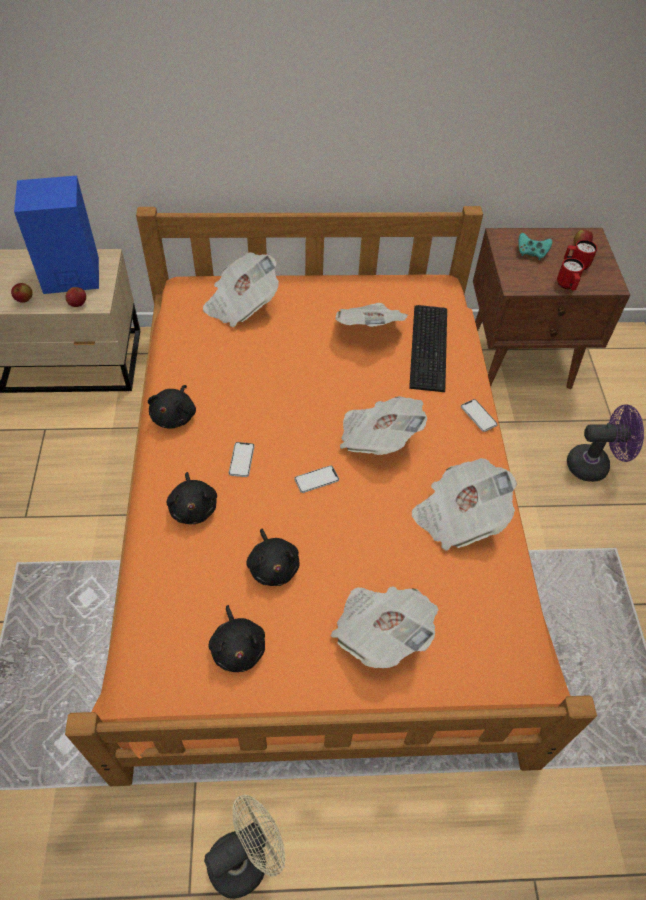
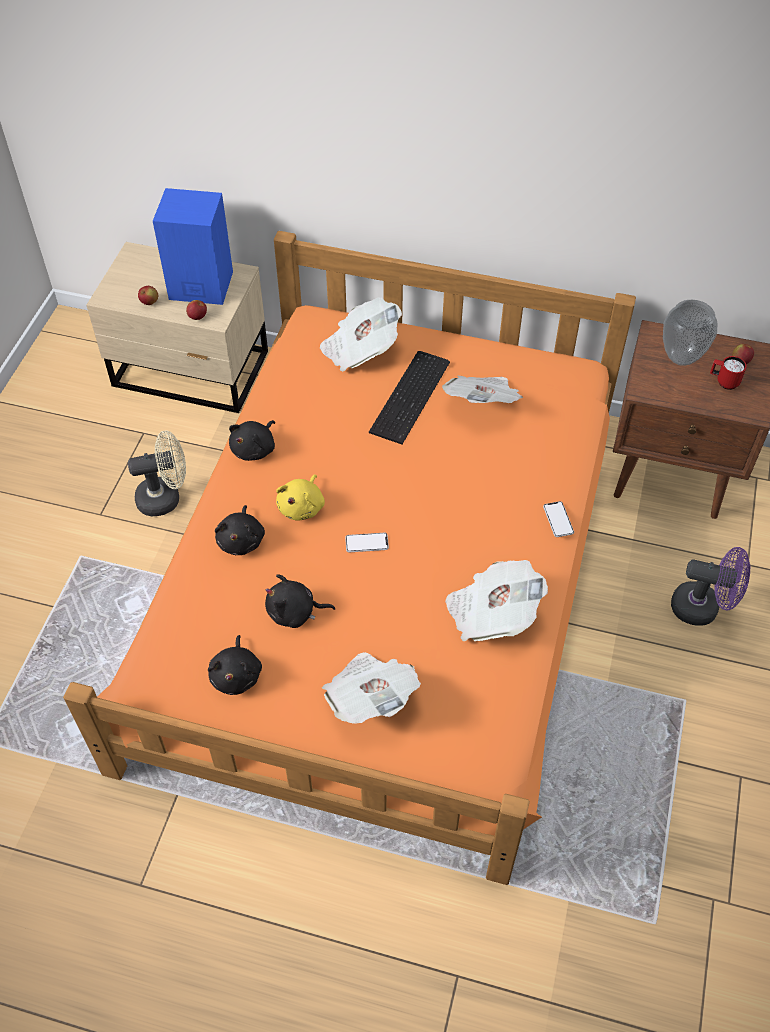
camera: 20 degrees right, 0 degrees up
(241, 460) = (302, 506): phone -> yellow plush toy
(246, 857) = (200, 871): beige fan -> beige fan (165, 497)
(273, 566) = (295, 612): black plush toy -> black plush toy turned 90 degrees clockwise
(378, 438) = (444, 517): newspaper -> none
(431, 346) = (539, 436): keyboard -> keyboard (412, 396)
(531, 253) = (680, 358): turquoise game controller -> vase
(567, 286) = (701, 403): red mug -> none

